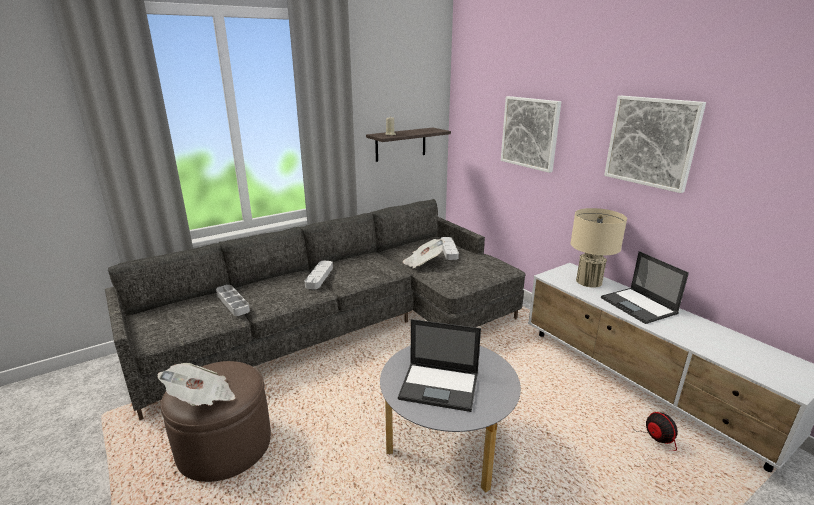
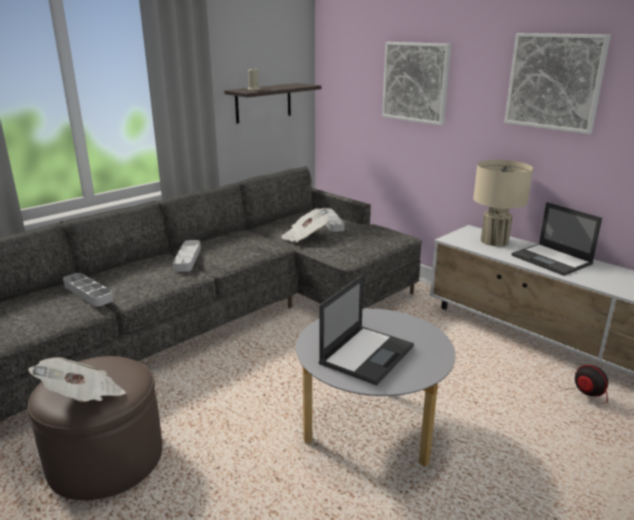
camera: 10 degrees left, 0 degrees up
(440, 386) = (367, 354): laptop -> laptop turned 60 degrees counterclockwise

